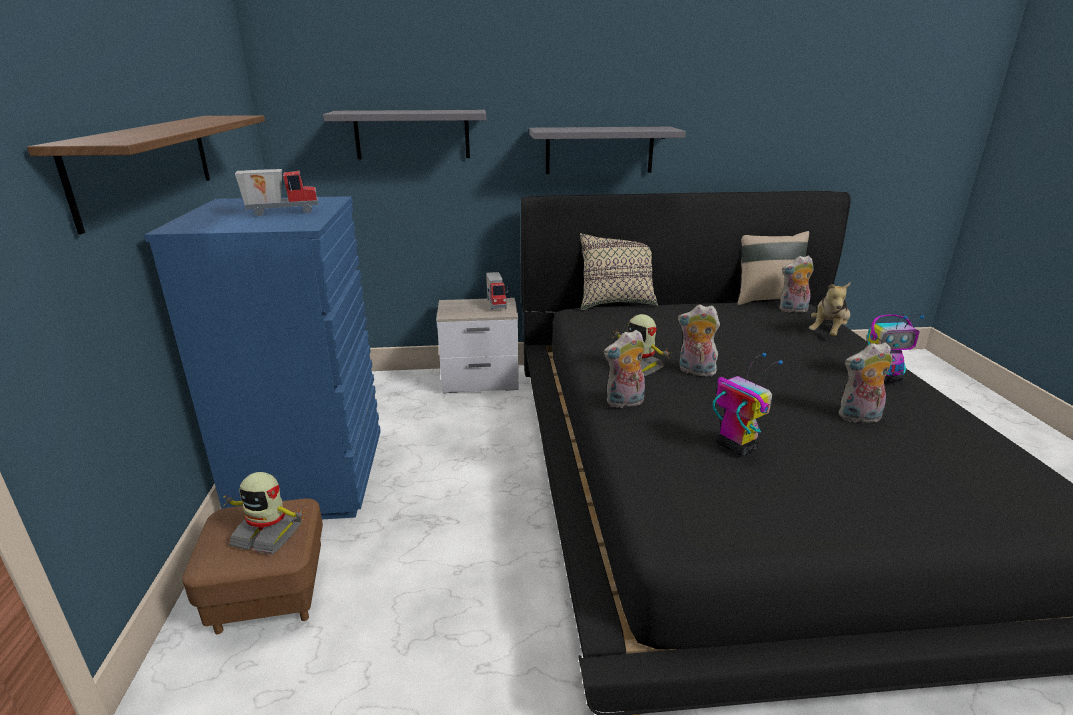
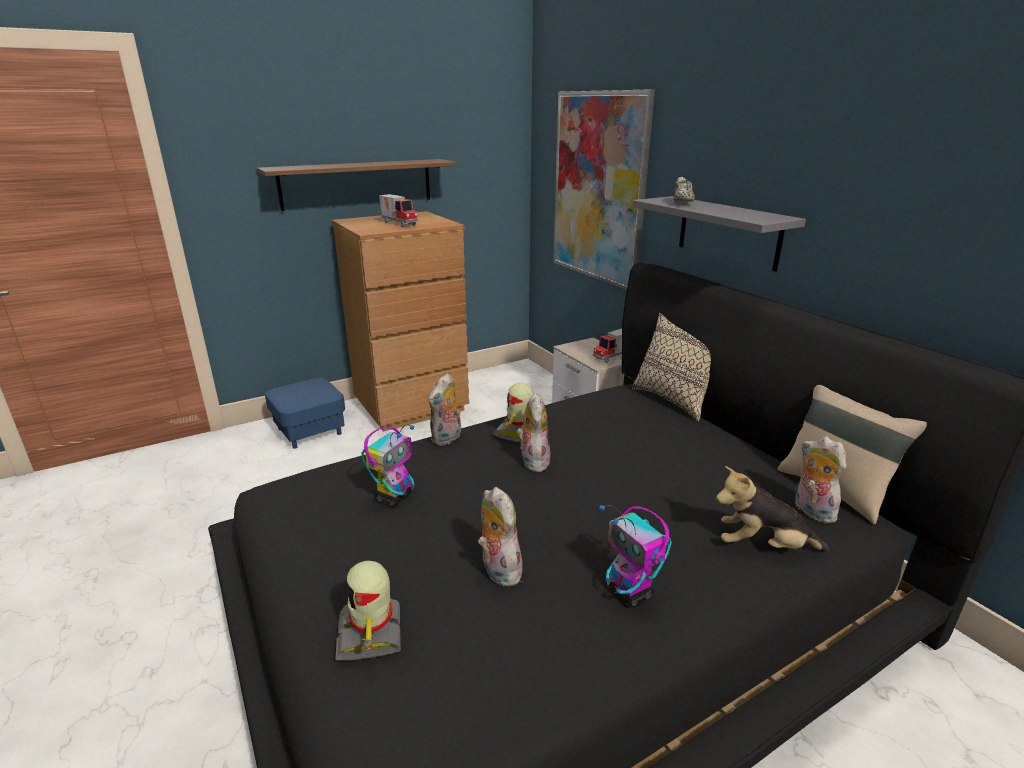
camera: 65 degrees right, 0 degrees up
(268, 534) = (304, 395): toy robot -> toy robot (372, 634)
(269, 593) = (310, 431): brown ottoman -> blue ottoman
(310, 479) = (411, 405): blue dresser -> brown dresser
(412, 134) = (598, 188): grey shelf -> picture
(572, 129) = (682, 203): none -> shoe
(624, 403) = (447, 439): plush toy -> plush toy turned 105 degrees counterclockwise

